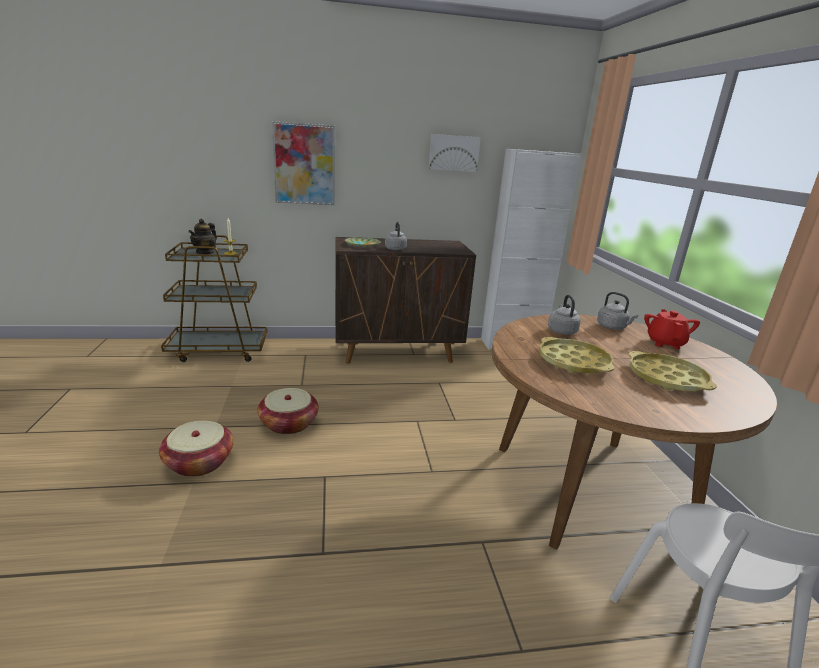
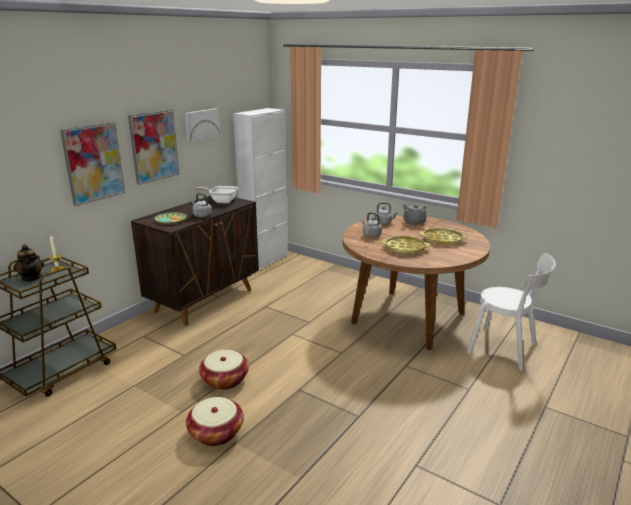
camera: 45 degrees left, 0 degrees up
(382, 164) = (154, 146): none -> picture
(444, 245) = (221, 201): none -> frying pan
(665, 343) = (414, 223): red teapot -> grey teapot

